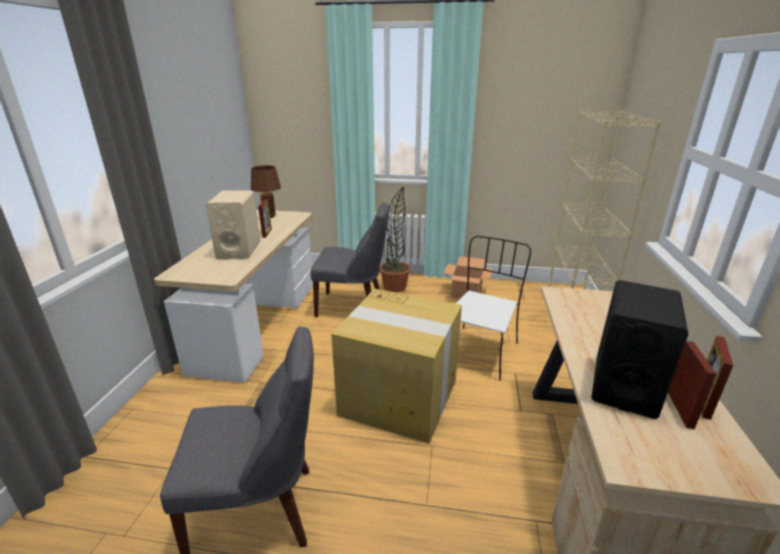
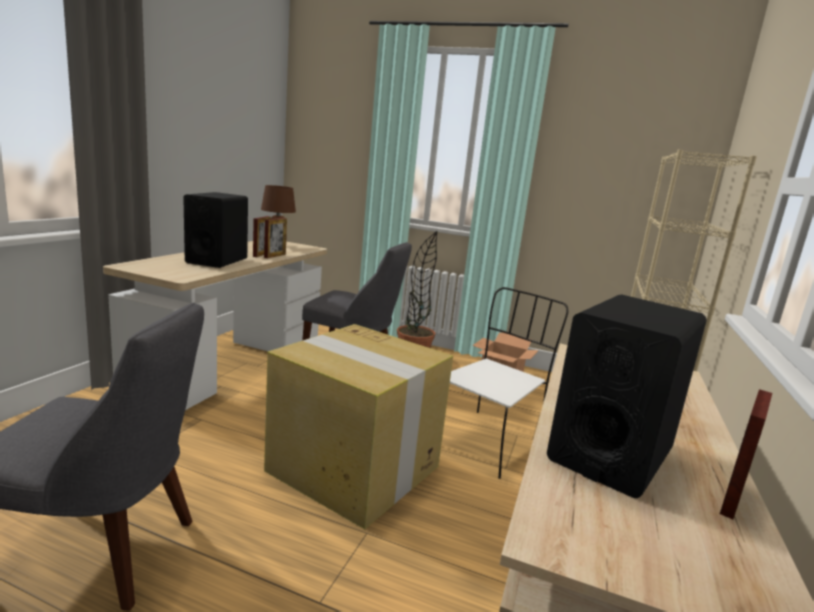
camera: 10 degrees right, 10 degrees down
(239, 250) = (217, 261): beige speaker -> black speaker
(680, 409) = (686, 497): picture frame -> picture frame (275, 256)

